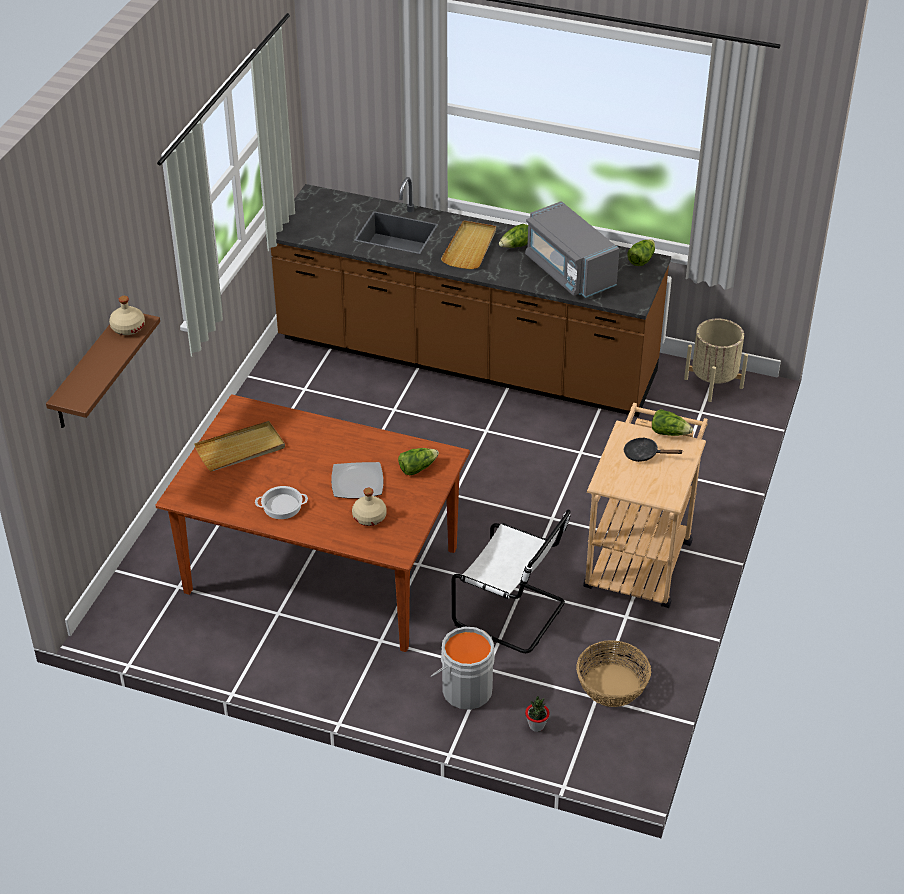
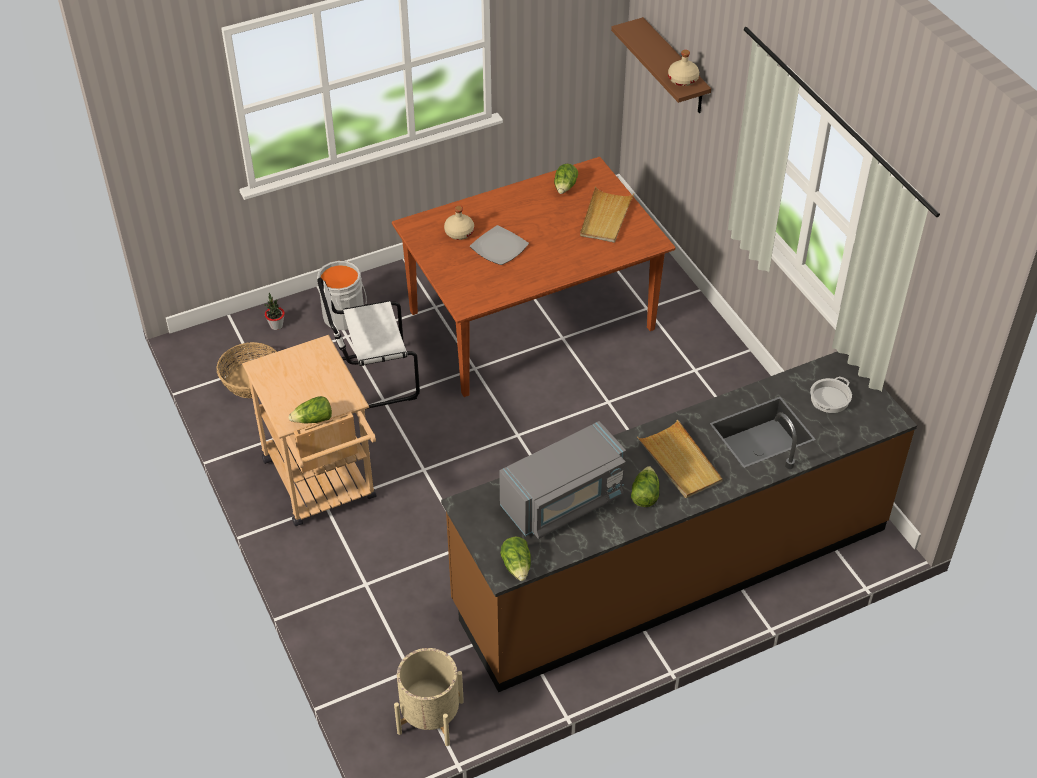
camera: 135 degrees right, 5 degrees up
(282, 506) = (523, 203): cooking pot -> cooking pot (830, 399)
(417, 468) = (473, 283): lettuce -> lettuce (565, 187)
(569, 271) = (564, 500): grey microwave -> grey microwave turned 135 degrees clockwise
(644, 454) = (314, 389): black frying pan -> none

